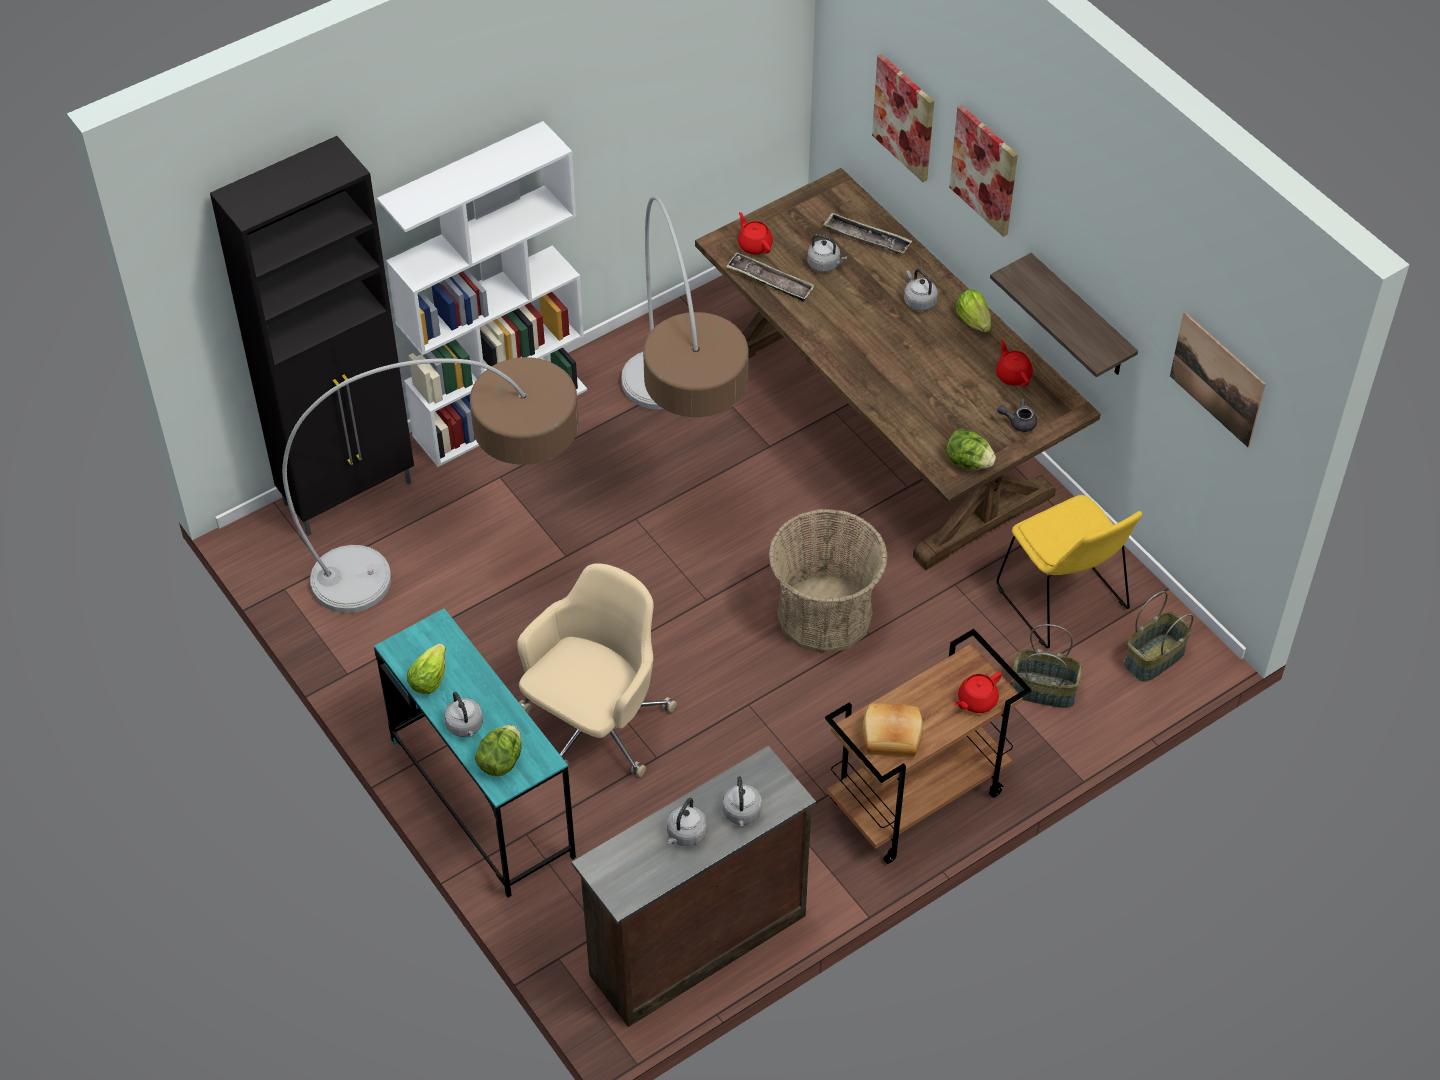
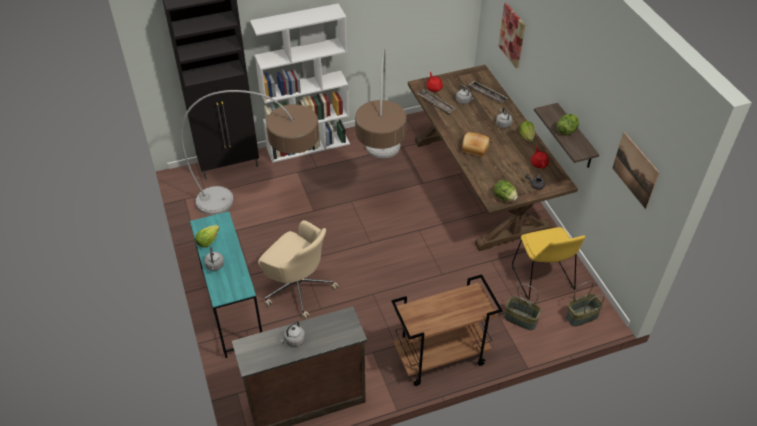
camera: 15 degrees right, 5 degrees down
(501, 761) = (224, 286): lettuce -> lettuce (566, 131)
(595, 725) = (298, 287): beige office chair -> beige office chair turned 75 degrees clockwise
(742, 814) = (326, 337): grey kettle -> none
(824, 614) = (423, 261): basket -> none
(891, 738) = (423, 319): bread -> bread (475, 148)
(976, 700) = (473, 310): red teapot -> none
(985, 170) = (542, 59): picture -> none

